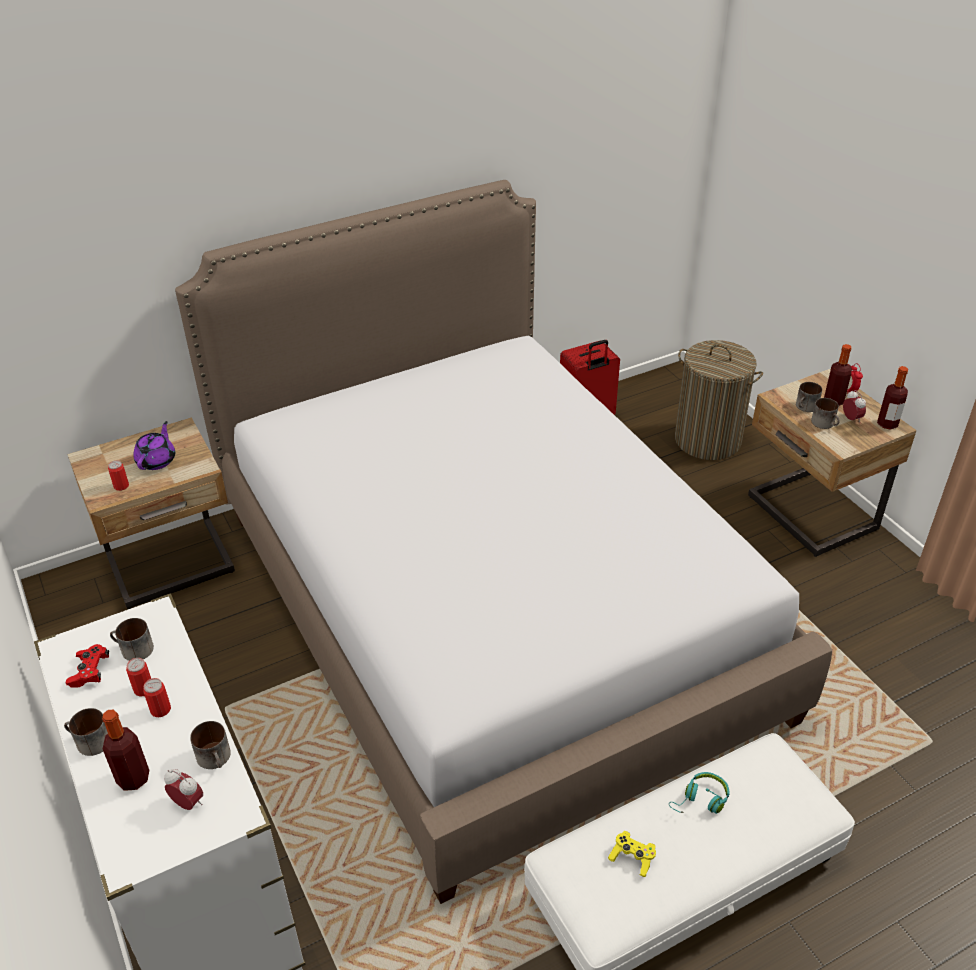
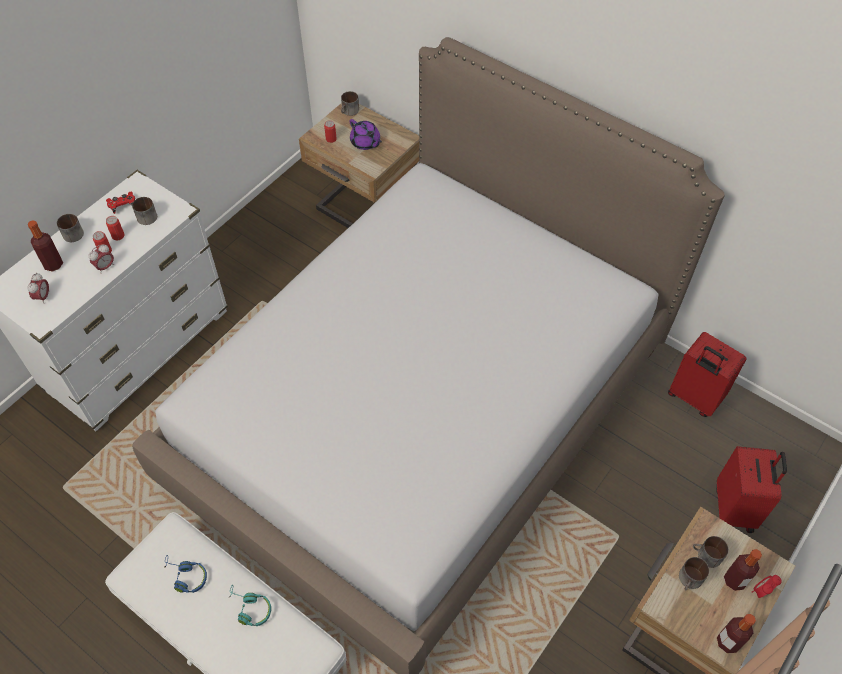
camera: 65 degrees right, 15 degrees up
(157, 460) = (365, 143): purple teapot -> purple teapot turned 60 degrees clockwise
(216, 758) = (78, 294): mug -> mug (349, 111)
(632, 858) = (186, 576): yellow game controller -> blue headphones
(708, 440) = (735, 509): laundry basket -> red suitcase
(851, 419) = (713, 604): alarm clock -> alarm clock (105, 267)

